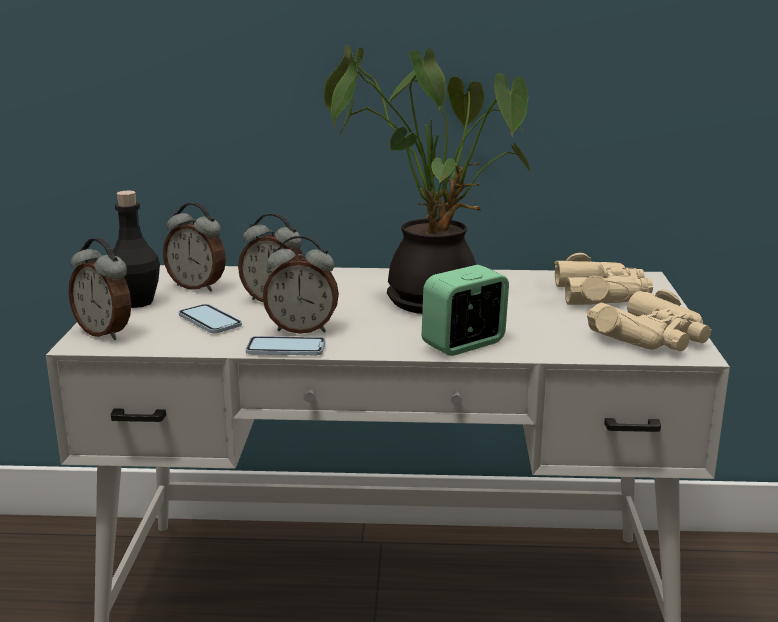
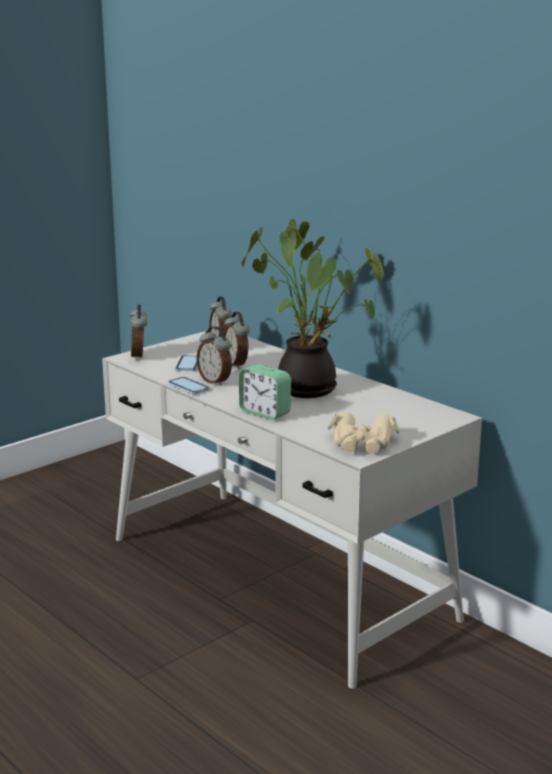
camera: 45 degrees right, 0 degrees up
(136, 302) = (180, 346): black bottle -> none
(464, 344) = (265, 412): alarm clock -> alarm clock turned 150 degrees counterclockwise
(601, 294) = (403, 416): beige binoculars -> none

